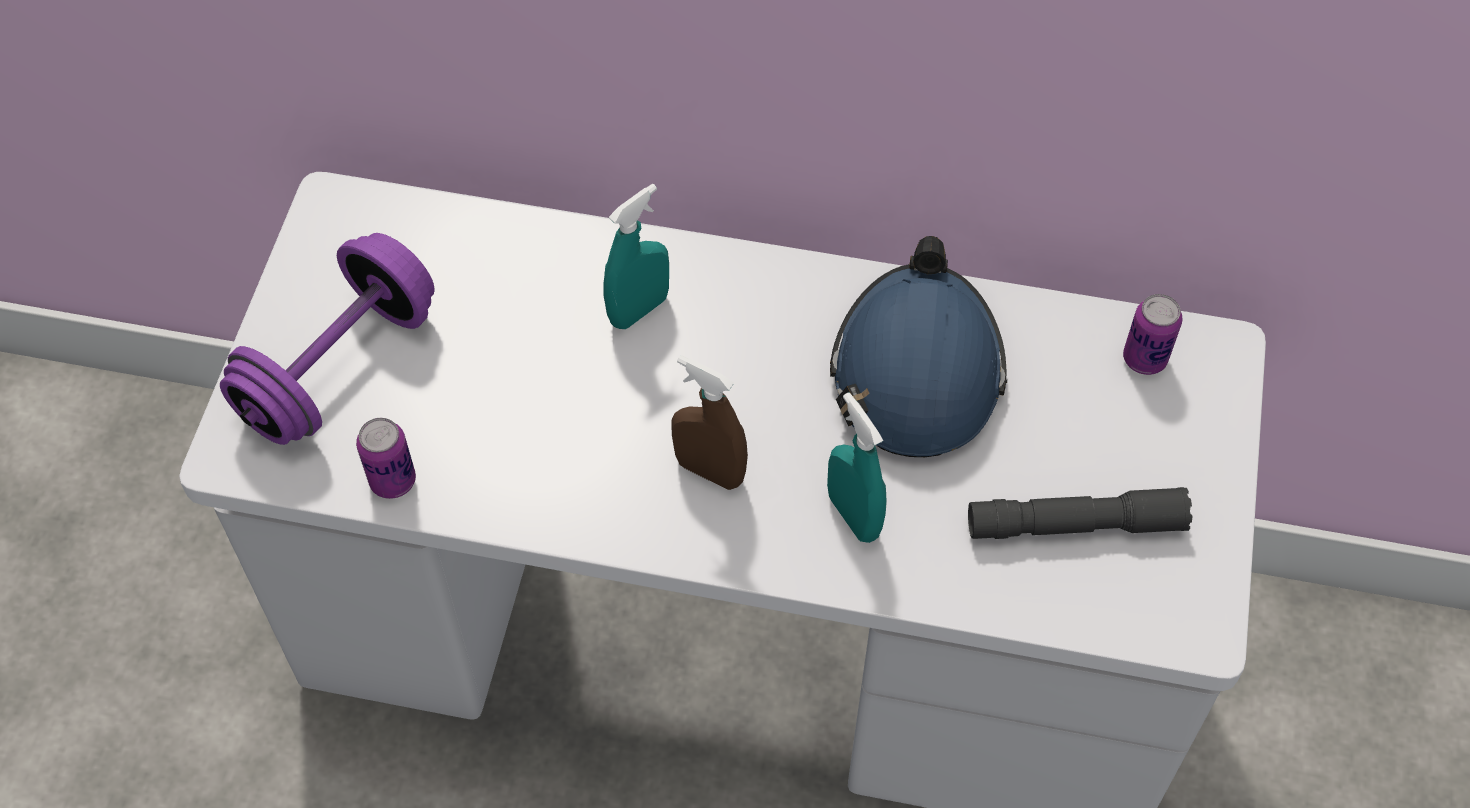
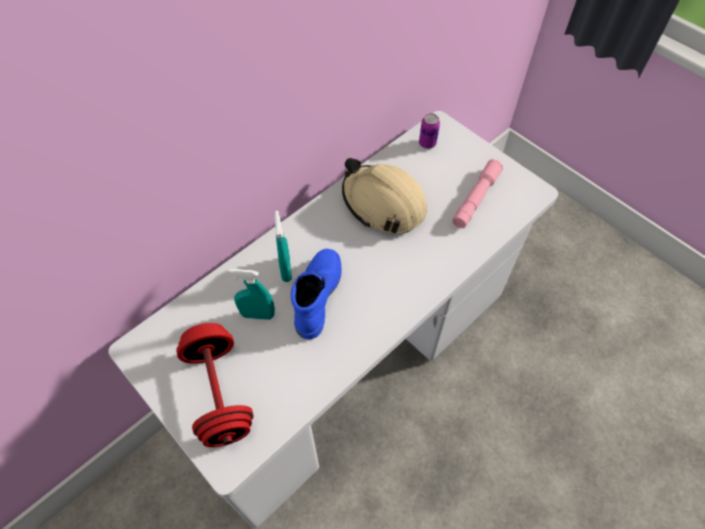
camera: 55 degrees left, 0 degrees up
(339, 368) = (219, 393): purple dumbbell -> red dumbbell
(393, 481) = (293, 403): can -> none
(623, 387) = (316, 295): none -> blue boot
(709, 471) = (375, 289): brown spray bottle -> none
(853, 516) = (427, 256): turquoise spray bottle -> turquoise spray bottle (258, 315)
(916, 371) = (383, 203): blue hard hat -> beige hard hat
(1075, 525) = (476, 198): grey flashlight -> pink flashlight

